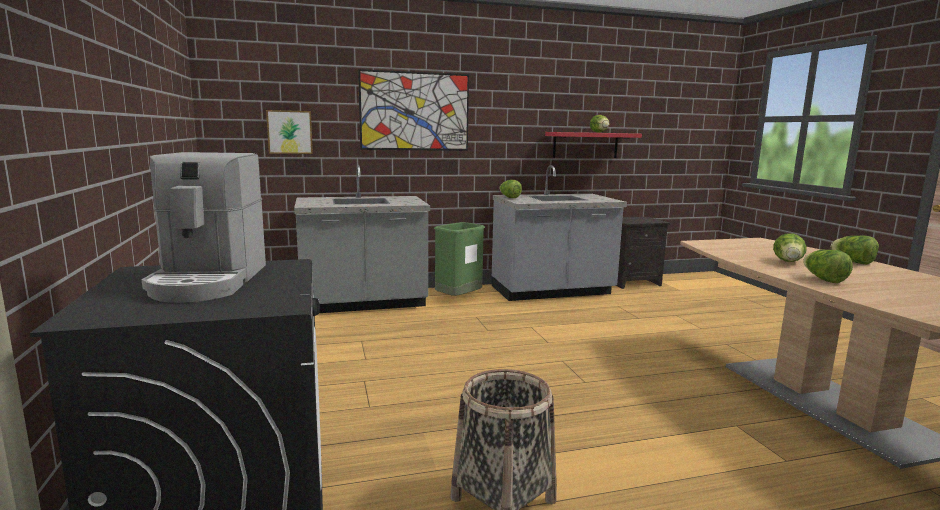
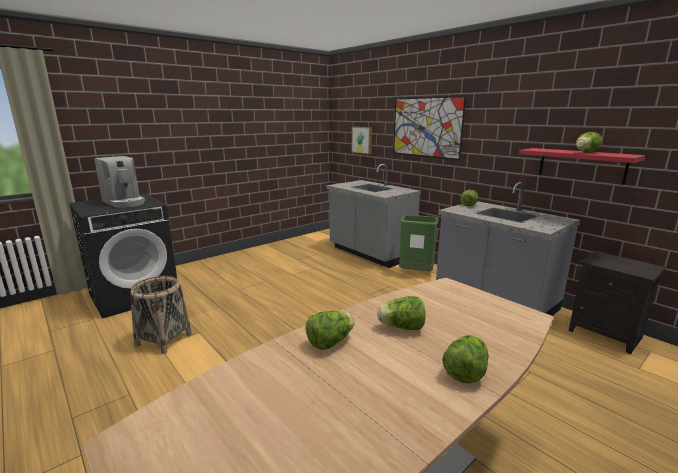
camera: 65 degrees right, 5 degrees up
(209, 281) = (124, 202): coffee machine -> coffee machine turned 105 degrees counterclockwise

